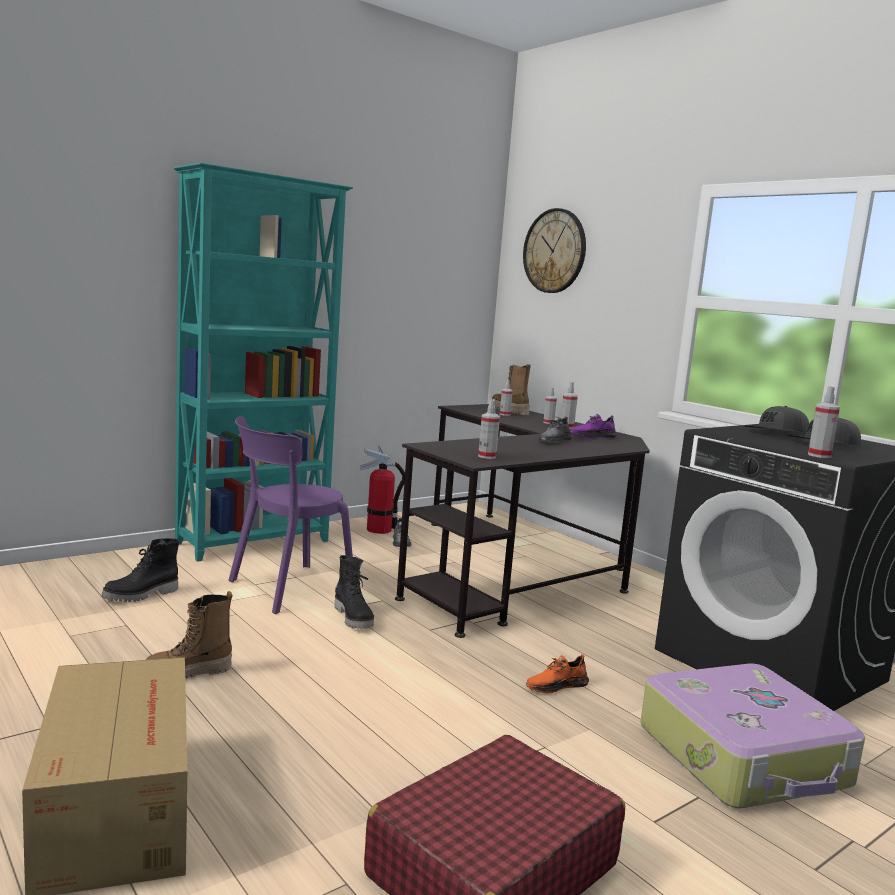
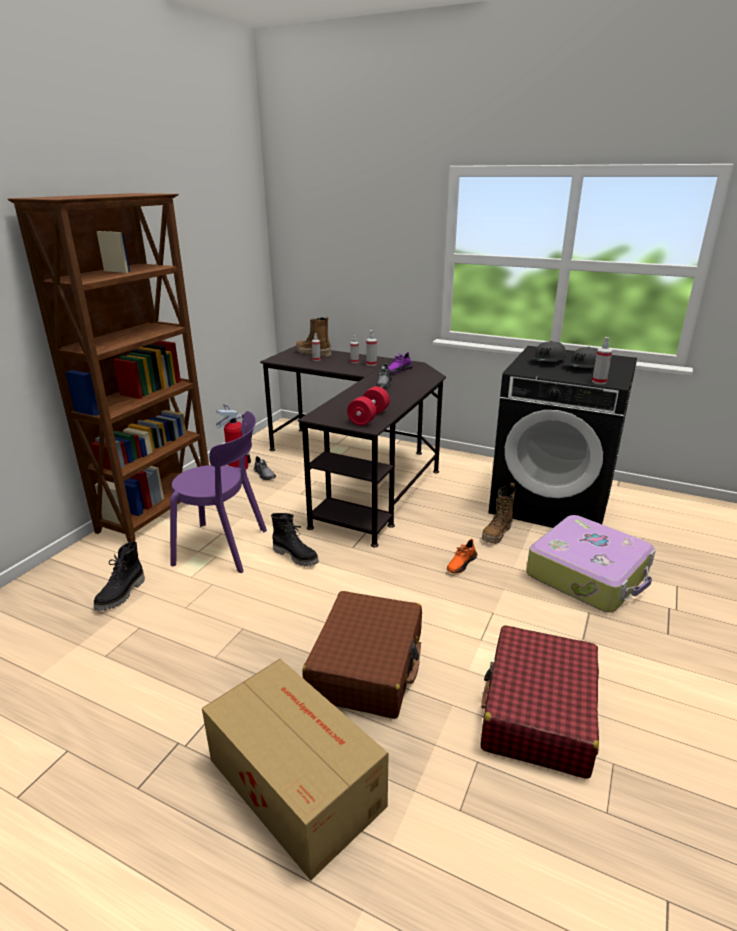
camera: 25 degrees left, 15 degrees up
(188, 673) = (231, 651): boot -> boot (497, 534)
(255, 542) = (159, 510): turquoise bookcase -> brown bookcase
(286, 589) = (225, 547): purple chair -> purple chair turned 105 degrees counterclockwise
(319, 738) = (367, 665): none -> brown suitcase
(487, 456) = (368, 417): spray bottle -> red dumbbell
(554, 251) = (321, 217): wall clock -> none

